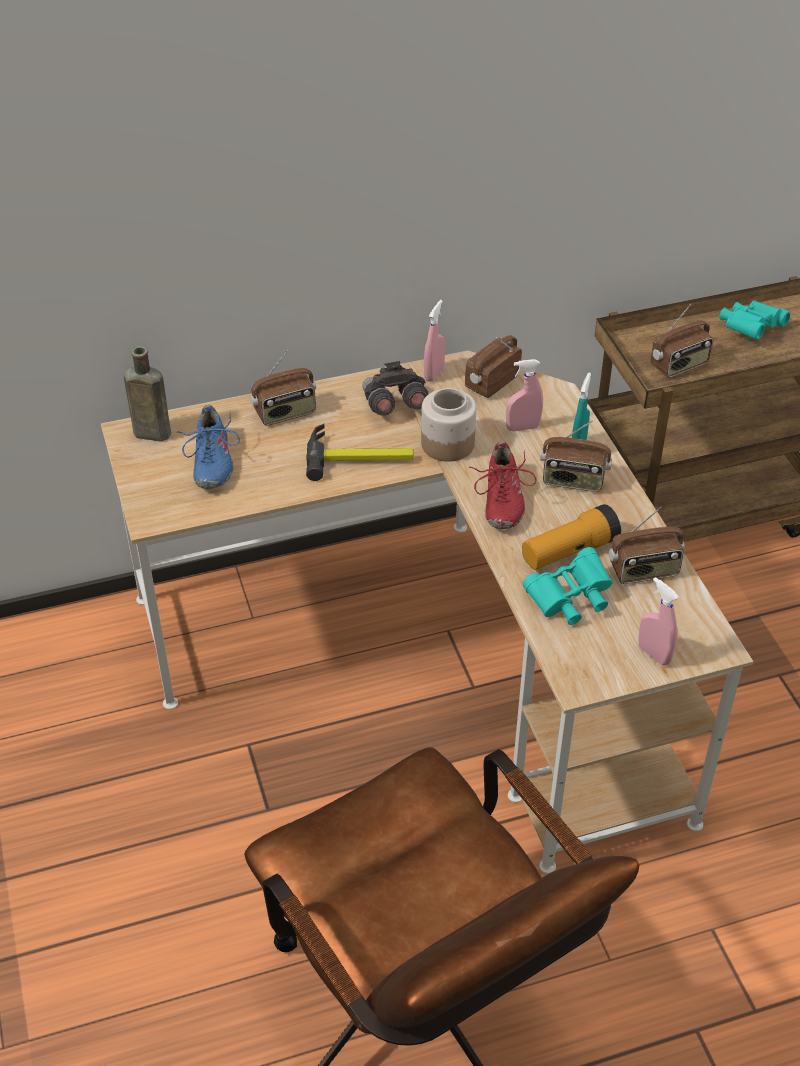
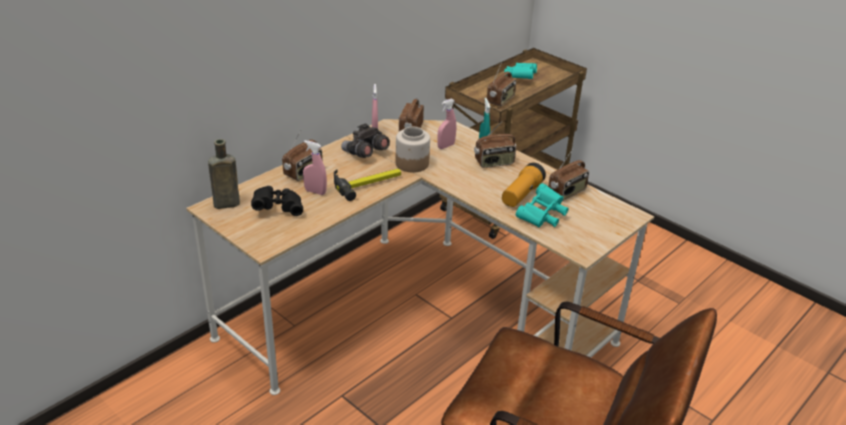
camera: 30 degrees left, 10 degrees down
(211, 462) = (278, 208): blue shoe -> black binoculars
(501, 500) = (465, 181): red shoe -> none
(654, 654) = (606, 227): pink spray bottle -> pink spray bottle (315, 192)

